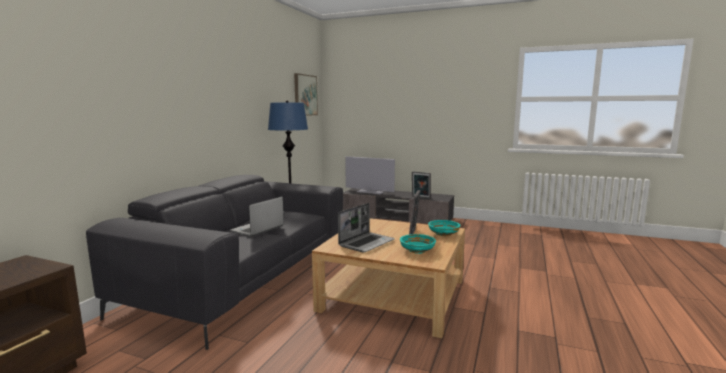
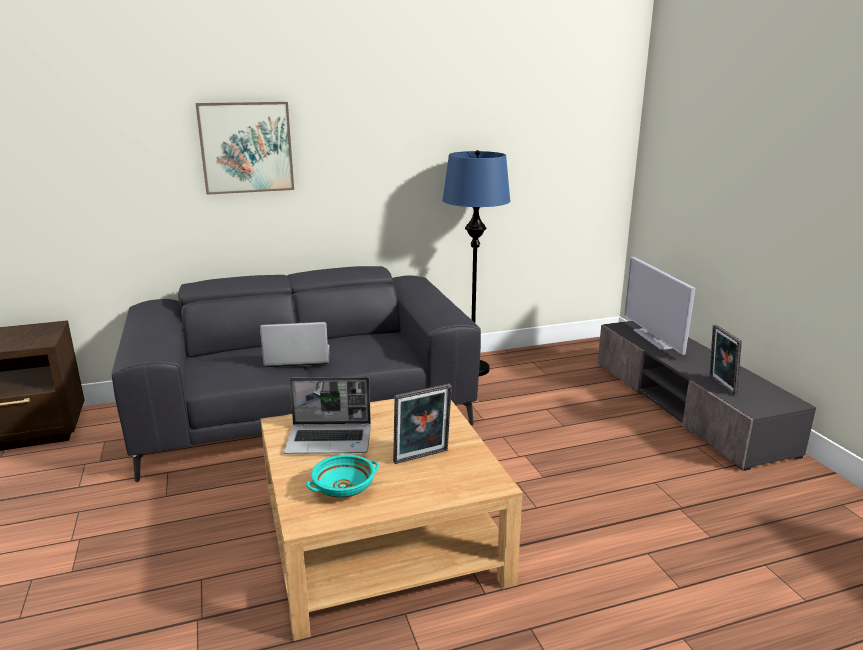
camera: 50 degrees right, 10 degrees up
(305, 95) = (577, 129): picture -> picture (246, 147)
(443, 234) = (457, 482): turquoise bowl -> none

